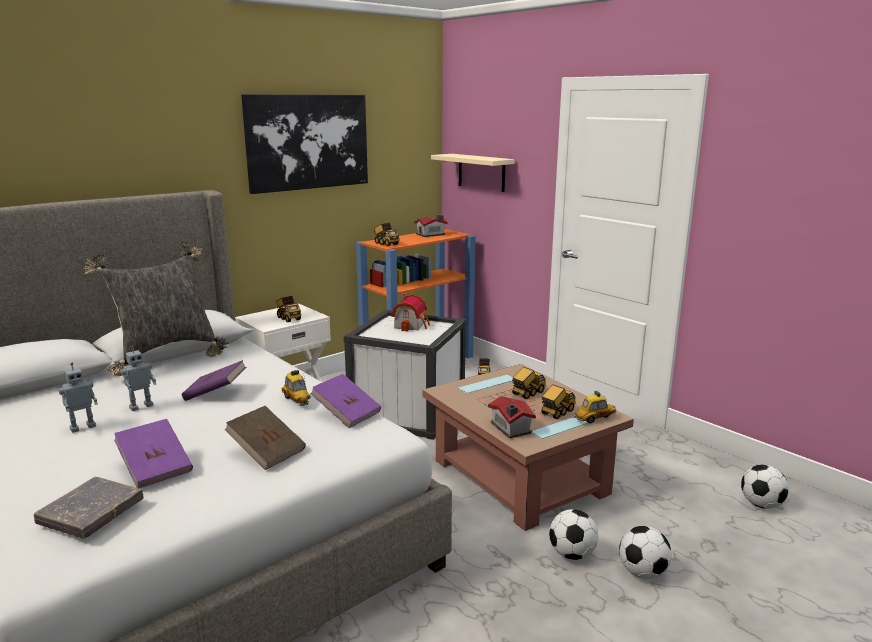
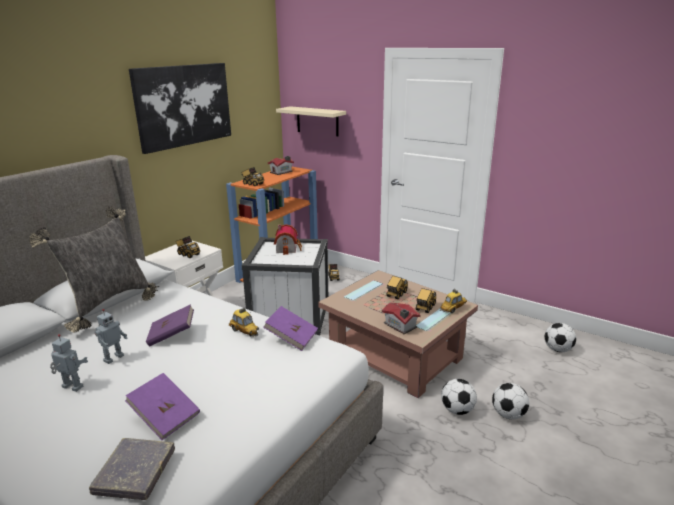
camera: 15 degrees left, 5 degrees up
(82, 427) = (71, 387): toy robot -> toy robot turned 105 degrees counterclockwise
(267, 451) = (249, 383): brown book -> none

